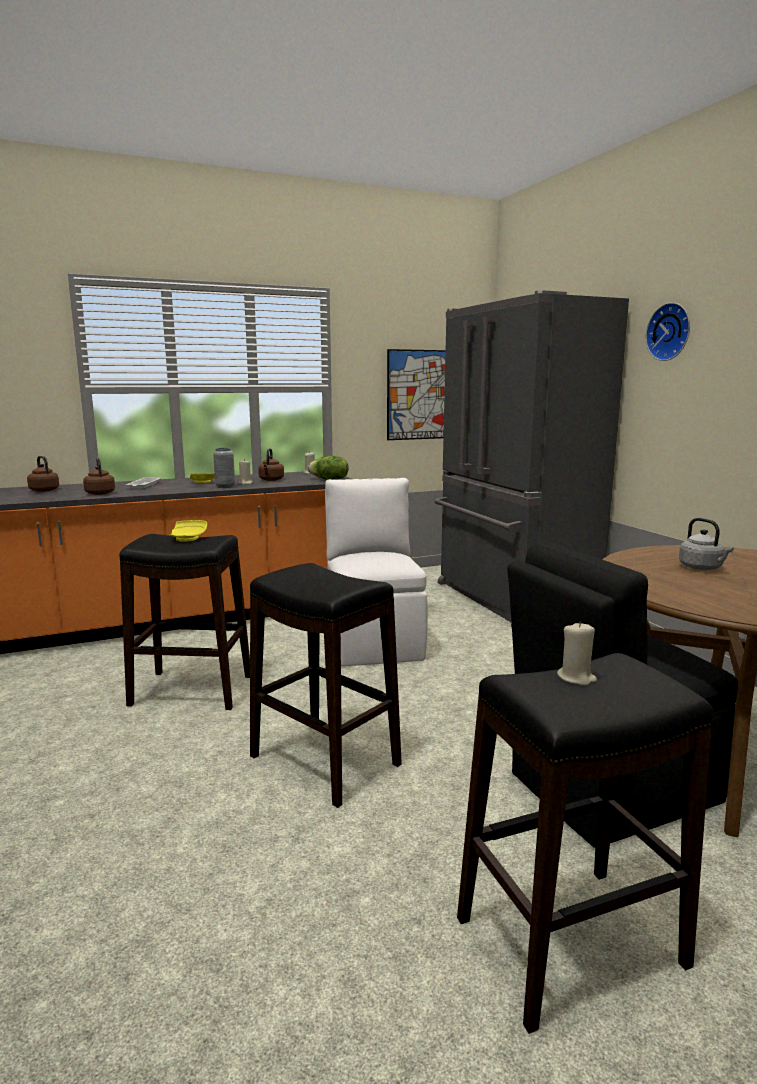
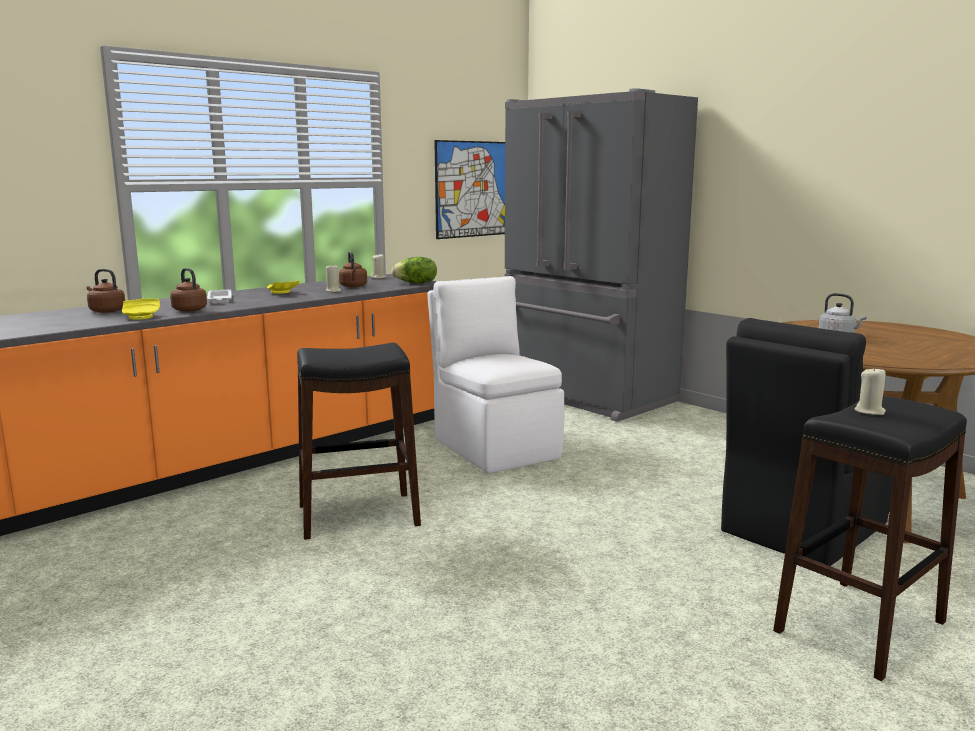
camera: 20 degrees left, 0 degrees up
(189, 538) = (355, 348): yellow plate -> yellow plate (141, 317)
(225, 487) = (319, 295): grey vase -> none
(325, 760) = (558, 549): black stool -> none
(670, 332) = (743, 130): wall clock -> none

